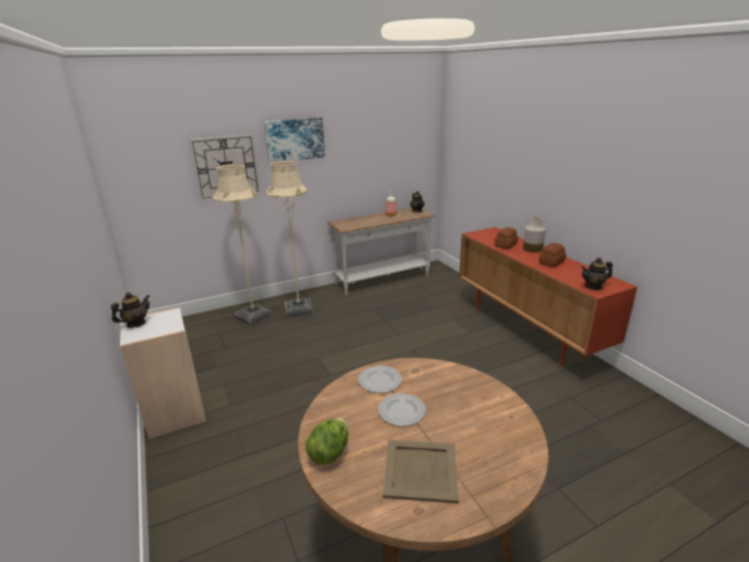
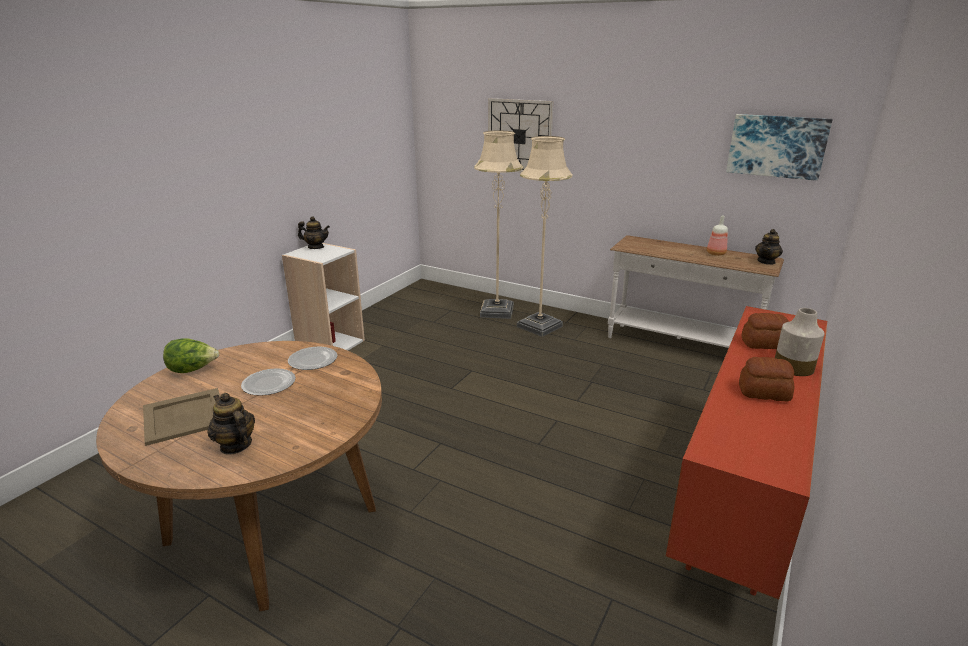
camera: 55 degrees right, 0 degrees up
(295, 139) = (602, 115): picture -> picture (777, 146)
(593, 286) = (728, 447): teapot -> teapot (235, 445)

